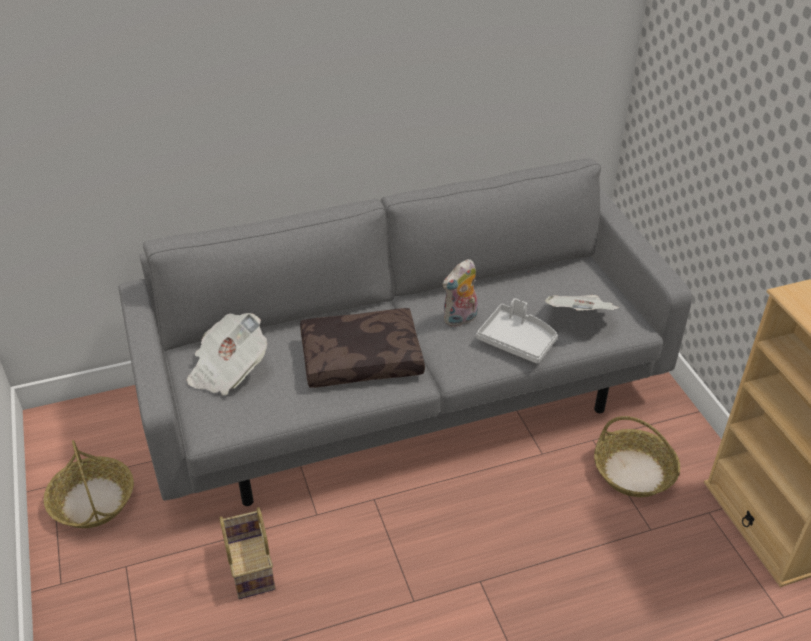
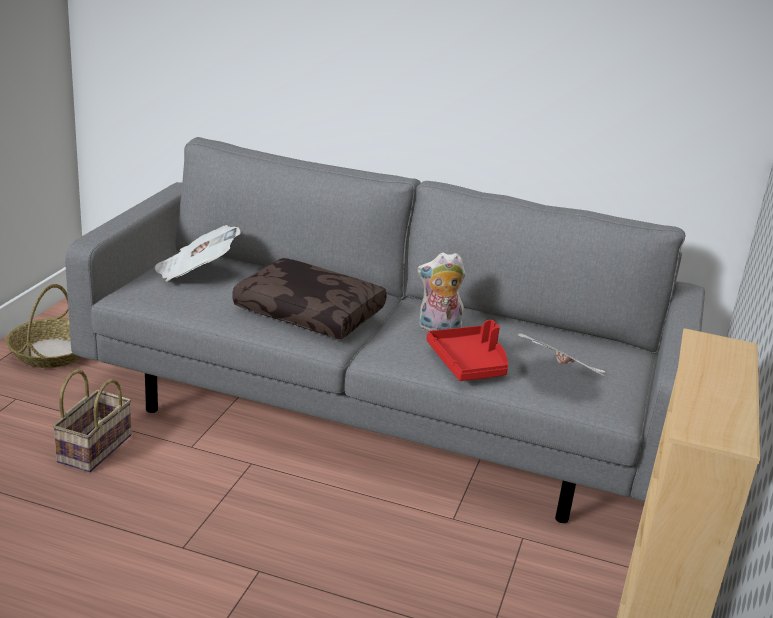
camera: 35 degrees right, 15 degrees down
(517, 341) = (469, 363): grey tray -> red tray
(634, 472) = (535, 586): basket -> none

